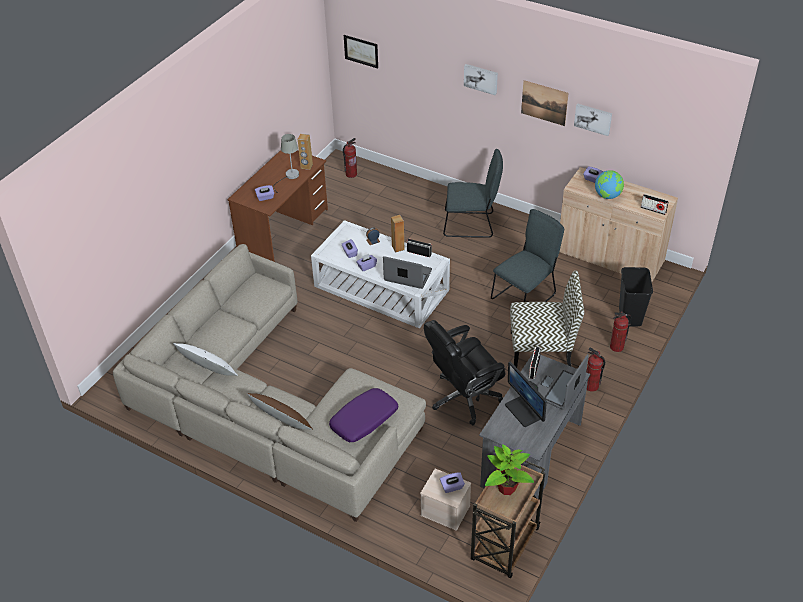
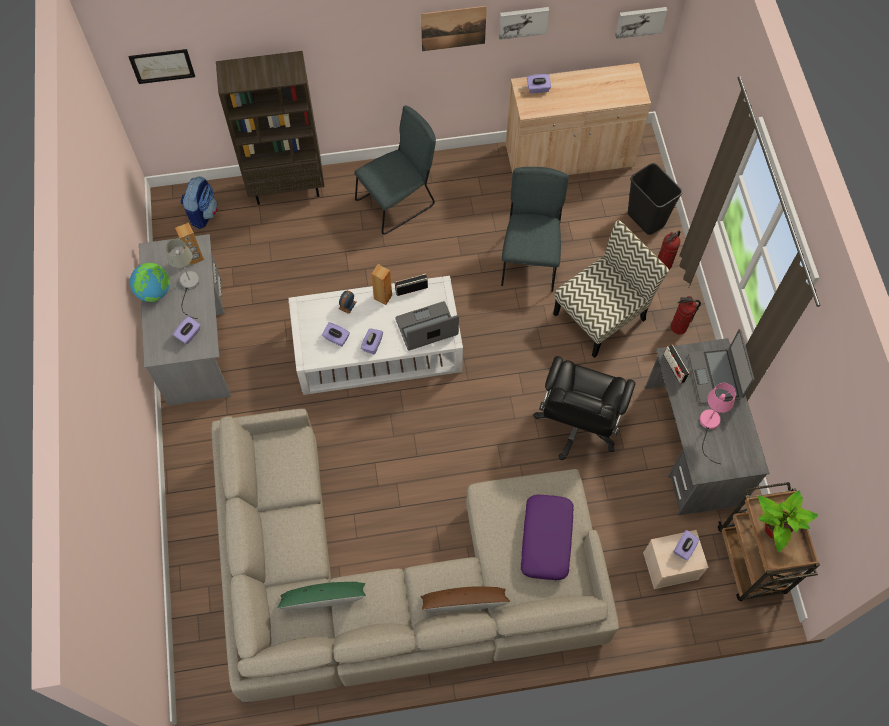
camera: 40 degrees left, 20 degrees up
(207, 369) = (324, 600): white pillow -> green pillow
(283, 229) = (196, 341): brown desk -> grey desk
(351, 174) = (203, 213): fire extinguisher -> backpack
(412, 185) = (287, 187): none -> brown bookcase
(481, 78) = (357, 33): picture -> picture (640, 21)
(524, 411) = (709, 426): monitor -> pink table lamp
(607, 196) = (571, 102): globe -> globe (154, 291)
(653, 210) = (629, 94): radio -> none

